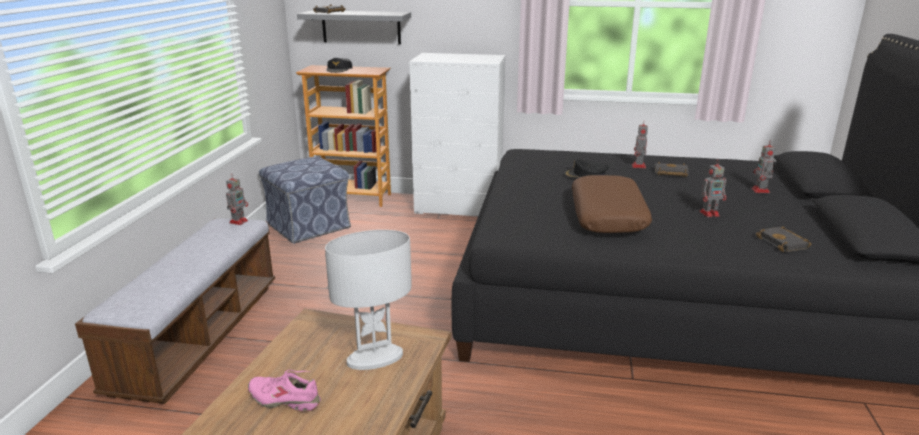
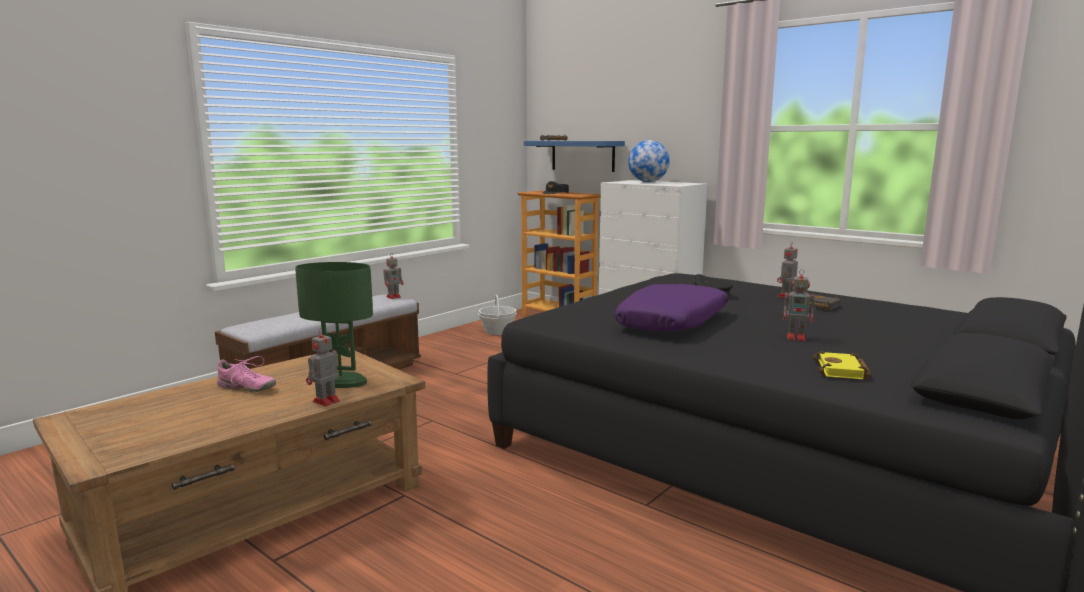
camera: 30 degrees right, 10 degrees down
(285, 399) = (246, 388): pink shoe -> pink shoe turned 150 degrees clockwise
(309, 225) = (497, 331): ottoman -> basket
(361, 27) = (582, 155): grey shelf -> blue shelf
(375, 358) = (341, 382): white table lamp -> green table lamp
(450, 57) = (647, 182): none -> globe
(608, 216) = (673, 322): brown pillow -> purple pillow
(760, 191) = (908, 332): toy robot -> toy robot (325, 402)
(784, 243) = (842, 371): black book -> yellow book

